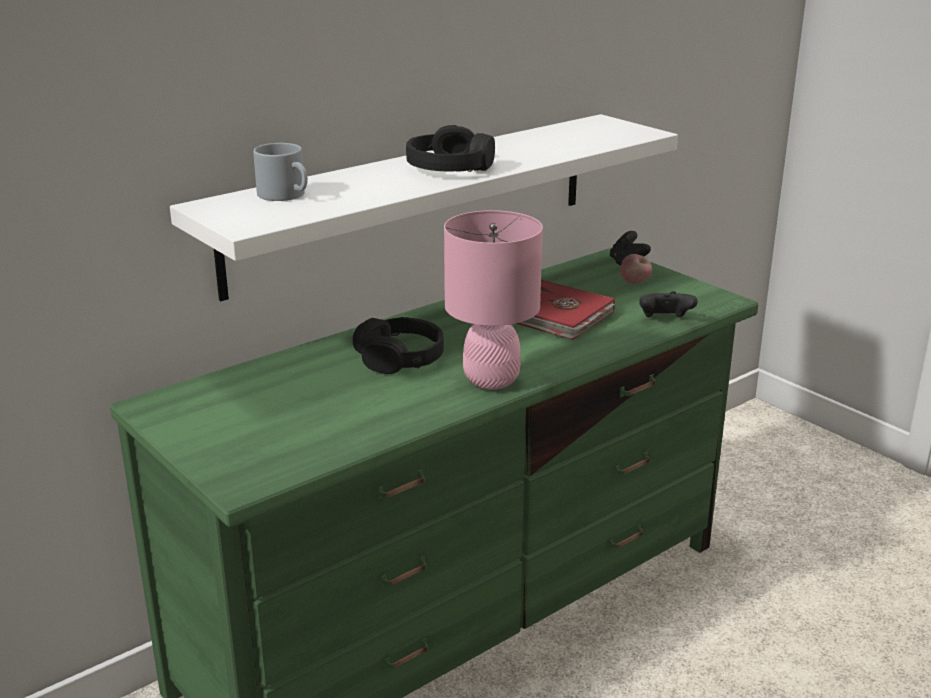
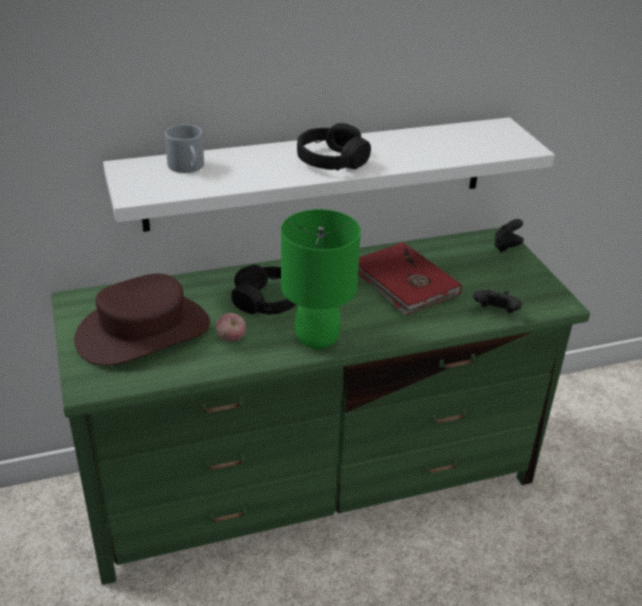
camera: 20 degrees right, 10 degrees up
(270, 417) = (143, 331): none -> brown hat
(489, 381) = (316, 339): pink table lamp -> green table lamp
(635, 283) = (499, 268): apple -> apple (231, 339)

